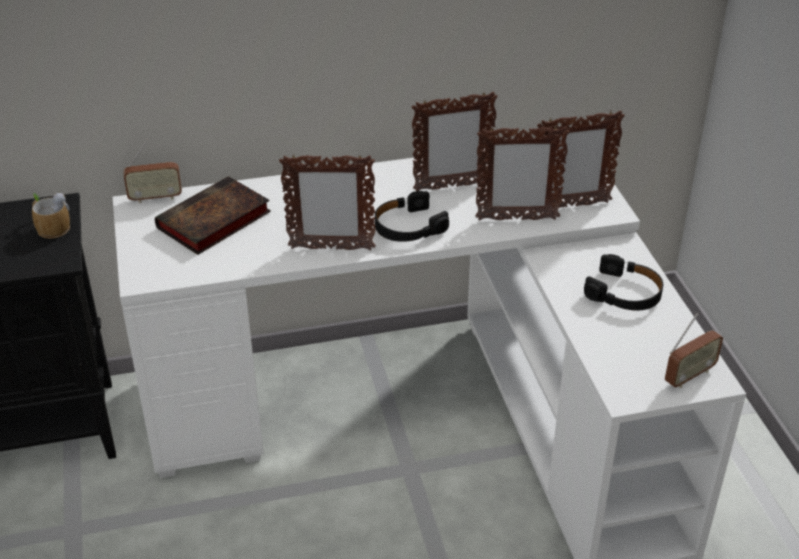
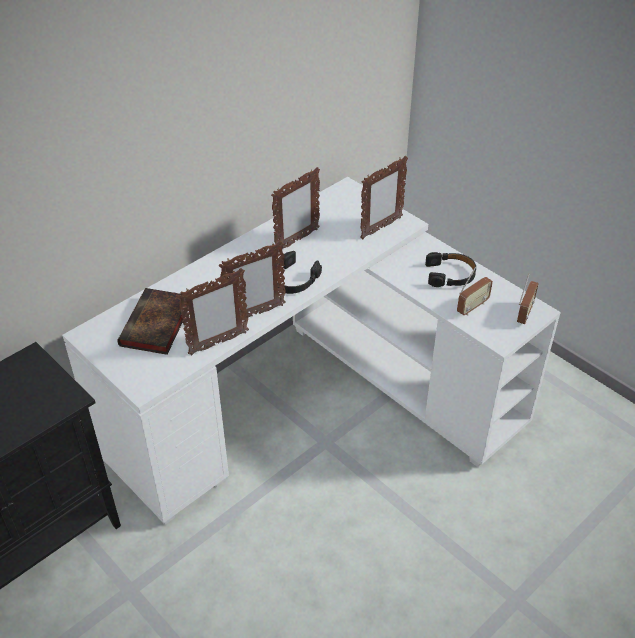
camera: 30 degrees left, 5 degrees up
(51, 226) = (39, 375): mug -> none
(155, 198) = (97, 323): radio -> radio (472, 307)
(516, 219) = (355, 249): picture frame -> picture frame (218, 343)

